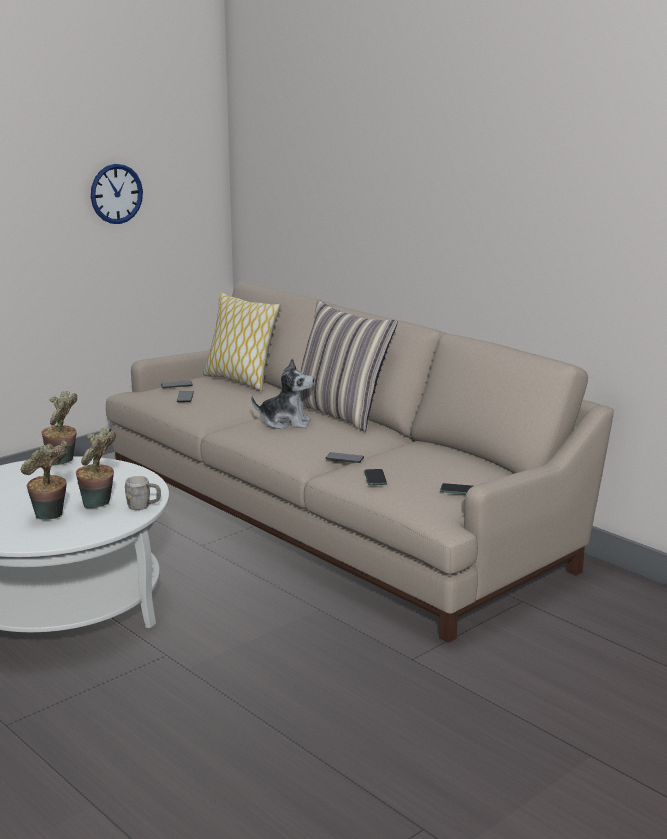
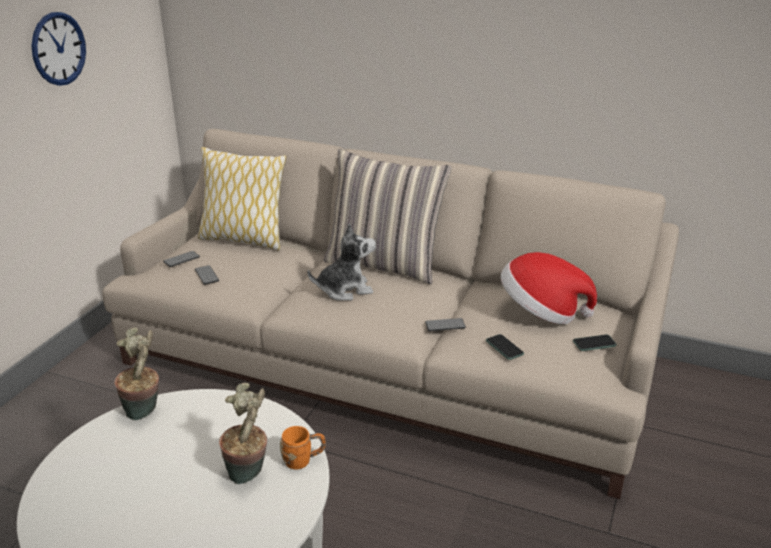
camera: 25 degrees left, 10 degrees up
(50, 517) = (207, 515): potted plant -> none
(143, 507) = (303, 460): grey mug -> orange mug
(439, 463) = (541, 312): none -> hat

